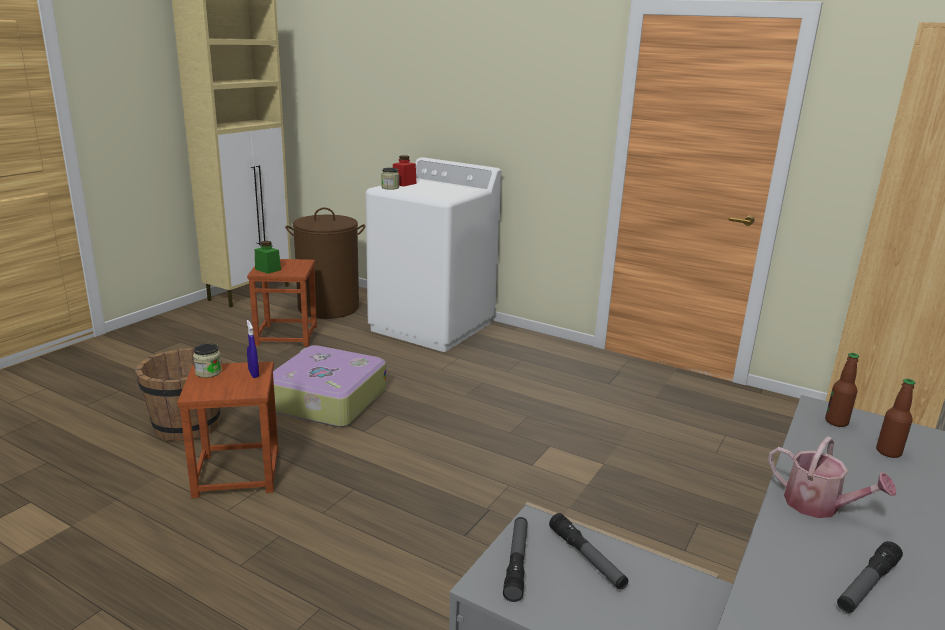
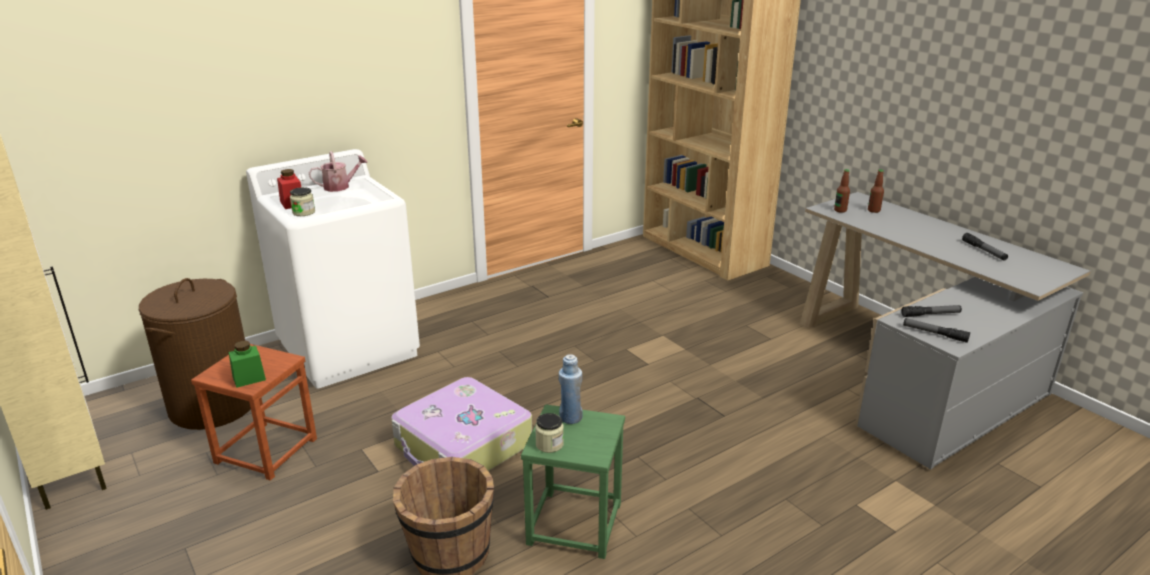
camera: 65 degrees left, 5 degrees up
(237, 474) = (575, 524): brown stool -> green stool
(253, 374) = (570, 417): blue spray bottle -> blue bottle
(819, 506) = (923, 240): watering can -> watering can (340, 186)

